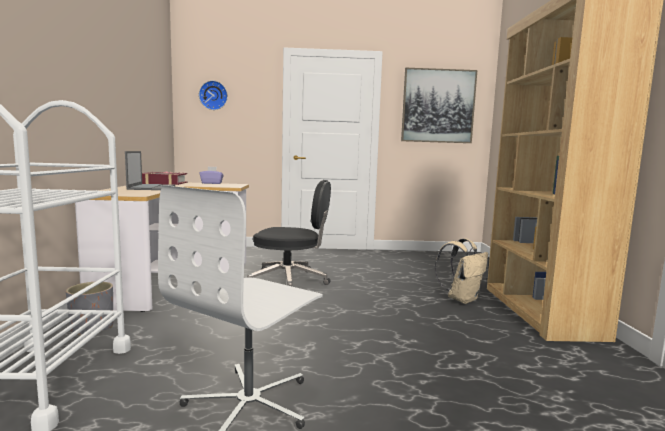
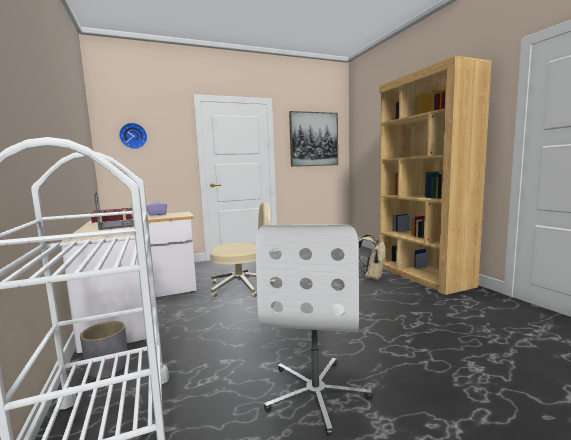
camera: 20 degrees left, 0 degrees up
(290, 281) = (242, 287): black office chair -> beige office chair

